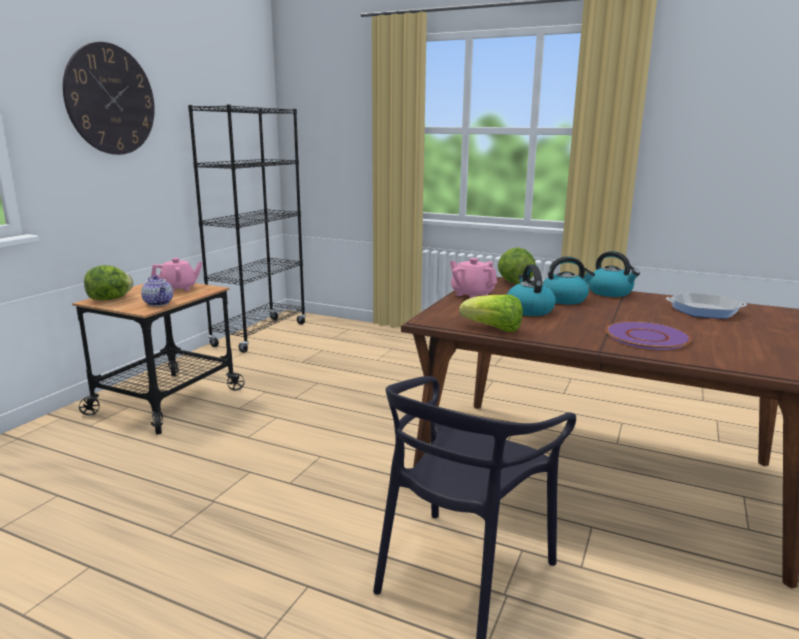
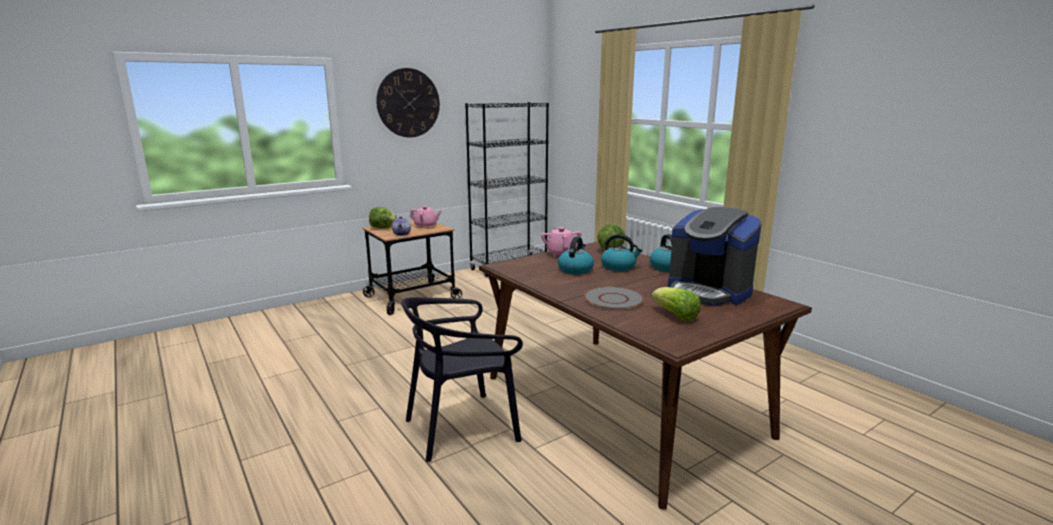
camera: 30 degrees right, 0 degrees up
(493, 329) = (524, 277): lettuce -> lettuce (675, 316)
(647, 337) = (614, 299): purple plate -> grey plate
(704, 310) = (708, 291): frying pan -> coffee machine

